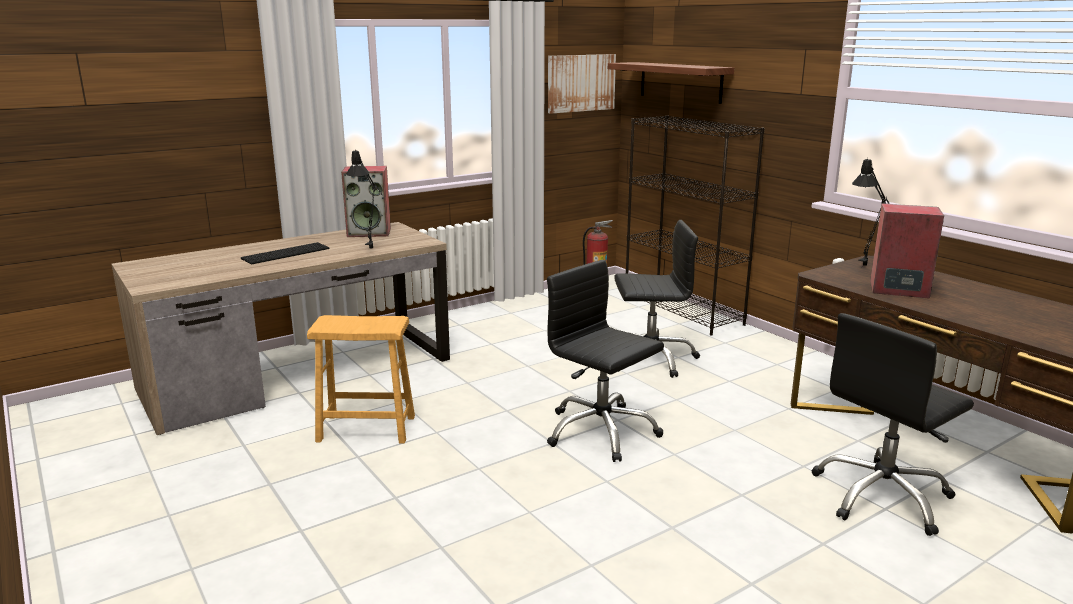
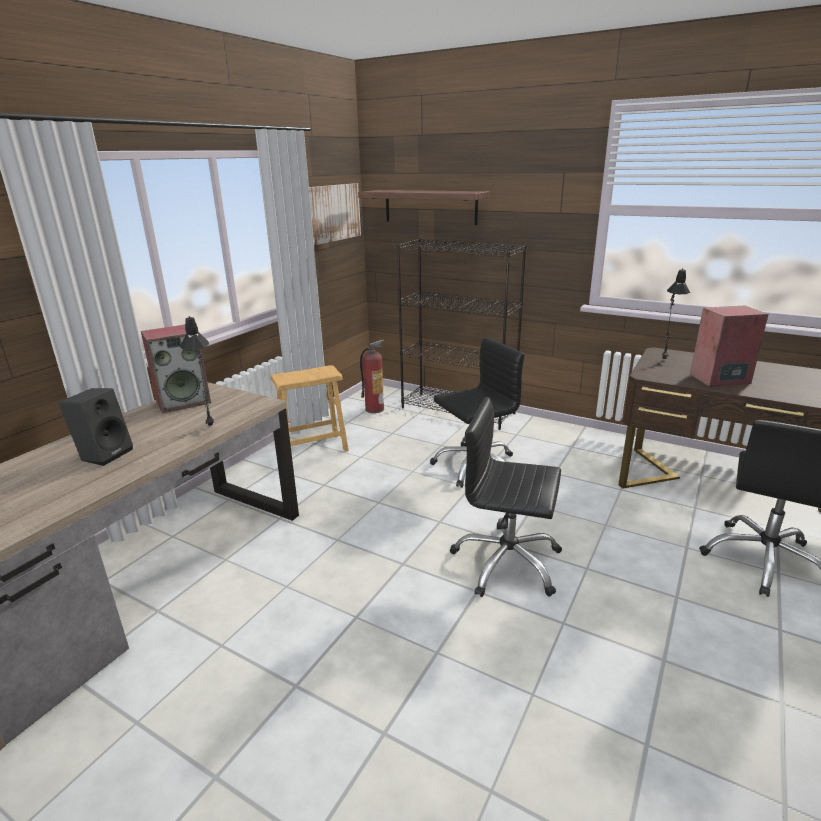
camera: 25 degrees left, 5 degrees up
(286, 253) = (105, 454): keyboard -> black speaker
(366, 429) = (276, 639): brown stool -> brown stool (313, 448)

